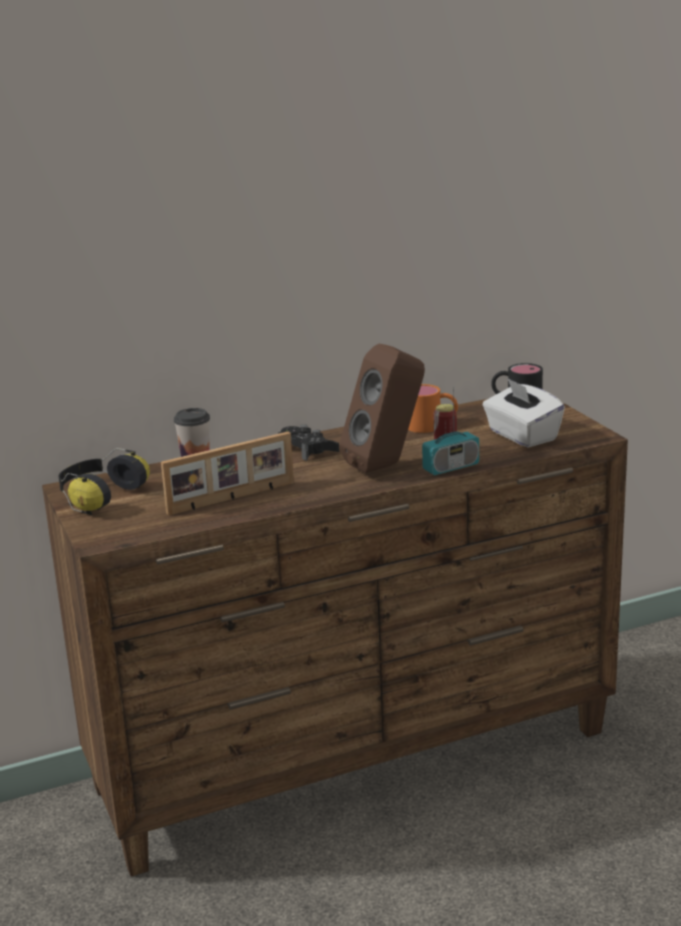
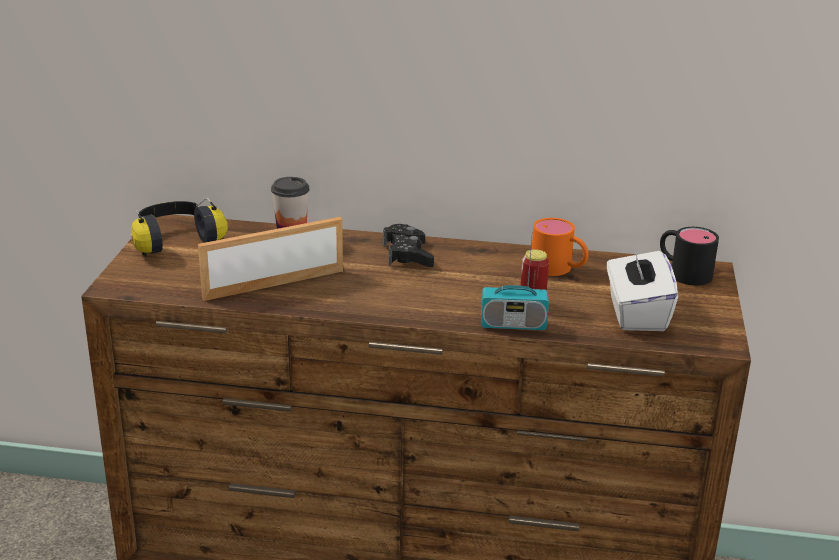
camera: 30 degrees right, 5 degrees up
(232, 498) = (273, 283): picture frame -> picture frame turned 150 degrees clockwise
(387, 465) = (455, 299): brown speaker -> none

